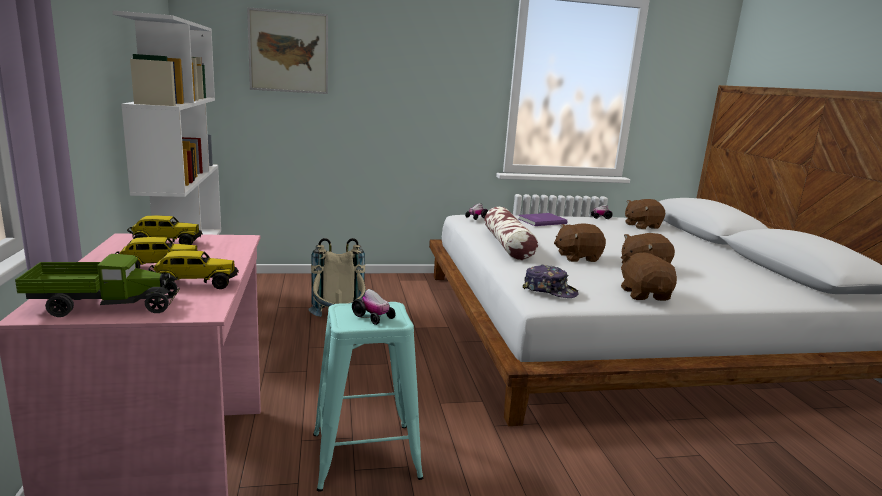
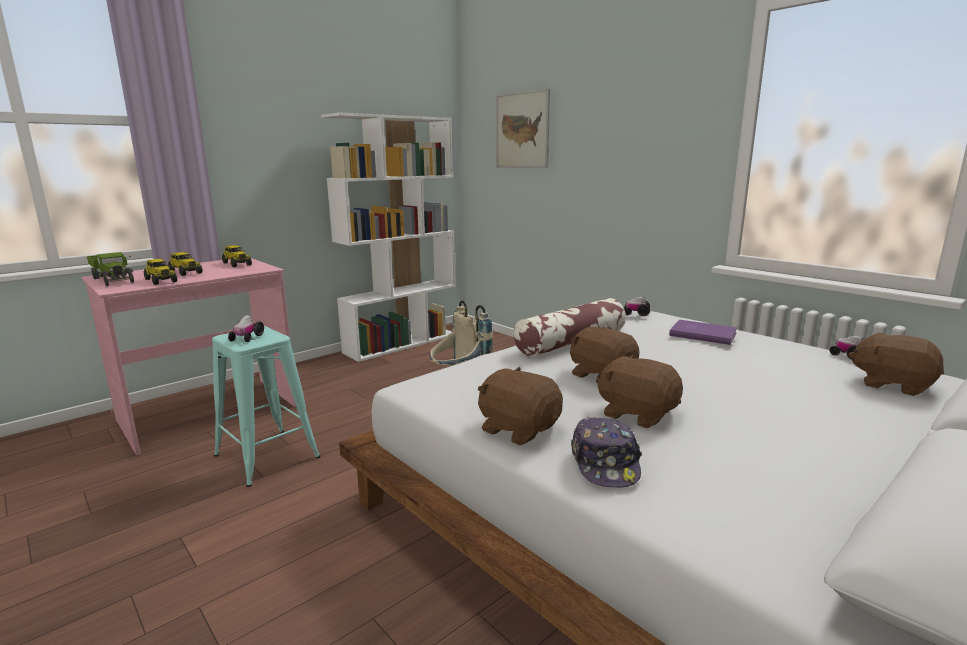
camera: 60 degrees right, 0 degrees up
(549, 290) = (443, 382): cap -> cap (605, 463)
(645, 295) = (518, 429): brown plush toy -> brown plush toy turned 105 degrees counterclockwise

